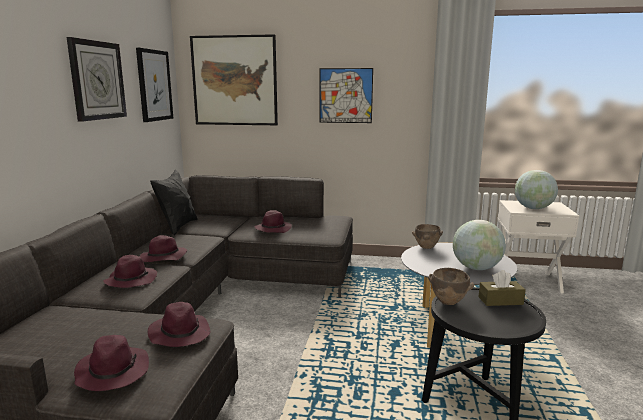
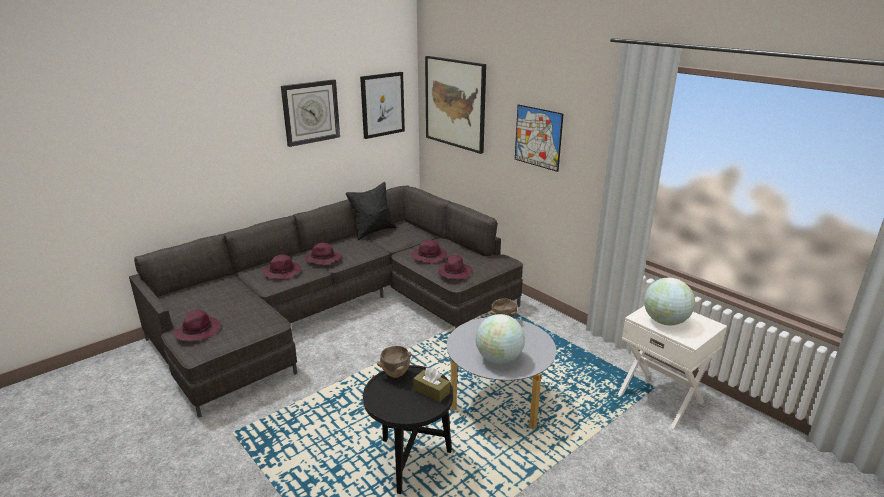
camera: 40 degrees right, 10 degrees up
(179, 334) = (250, 322): purple hat -> purple hat (454, 272)

